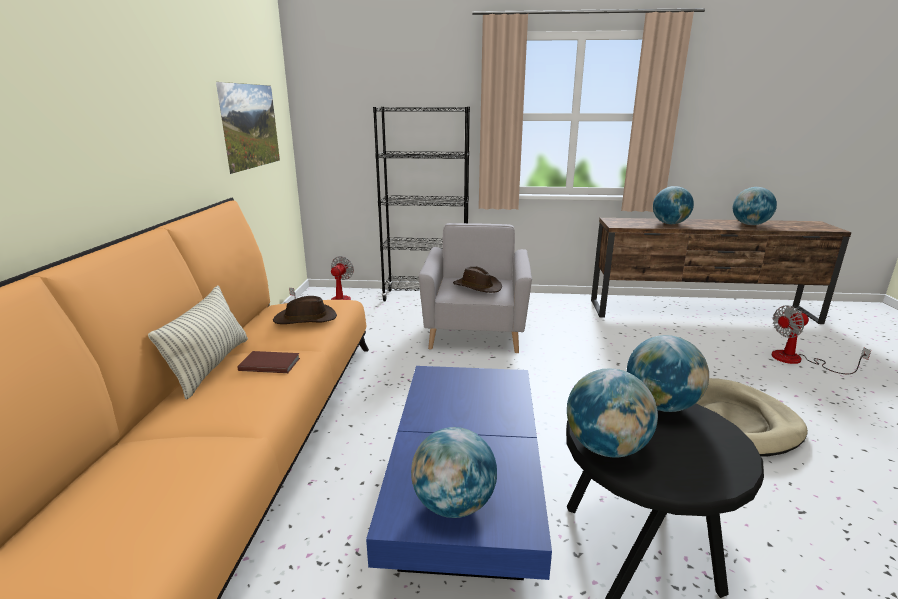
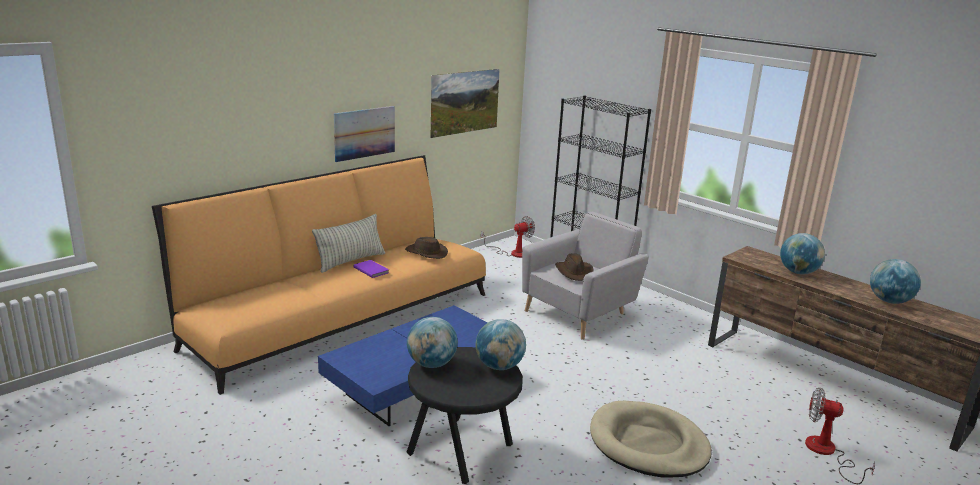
camera: 40 degrees right, 0 degrees up
(159, 165) = (364, 133): none -> picture
(269, 364) = (371, 270): brown book -> purple book
(453, 505) = (364, 363): globe -> none

